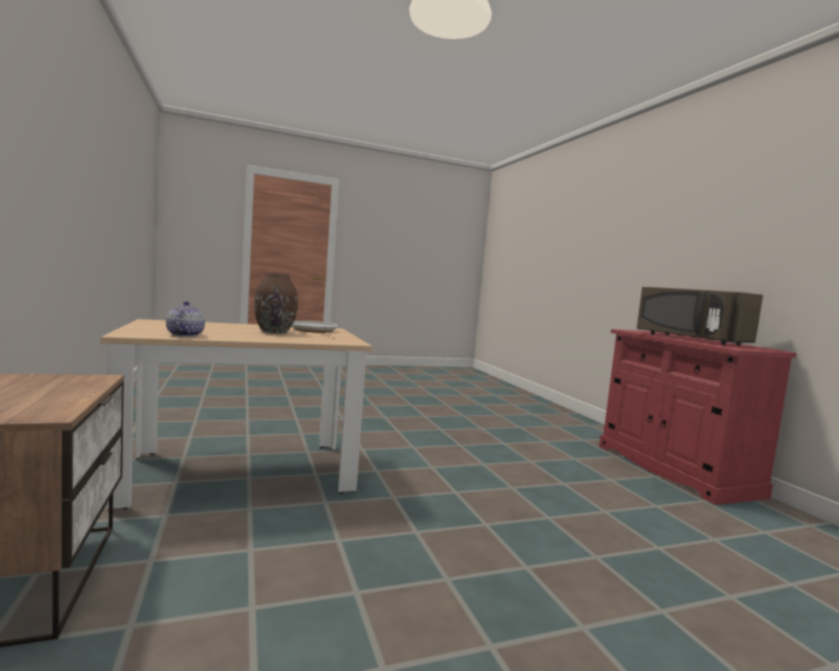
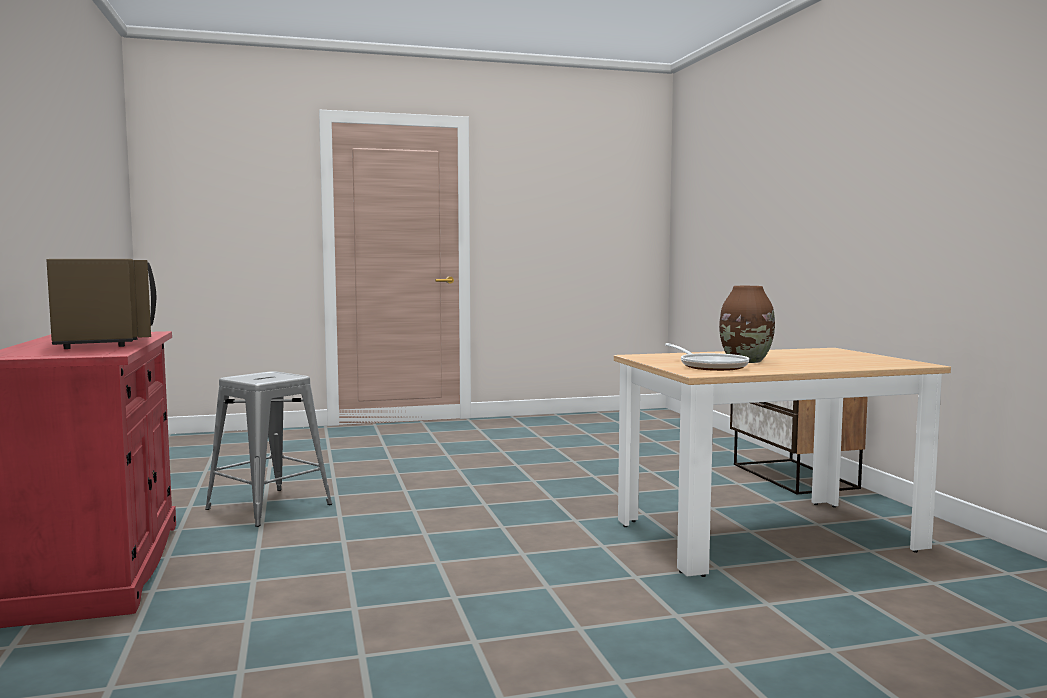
camera: 175 degrees left, 0 degrees up
(184, 335) = (796, 351): teapot -> none
(689, 527) = (269, 507): none -> grey stool

